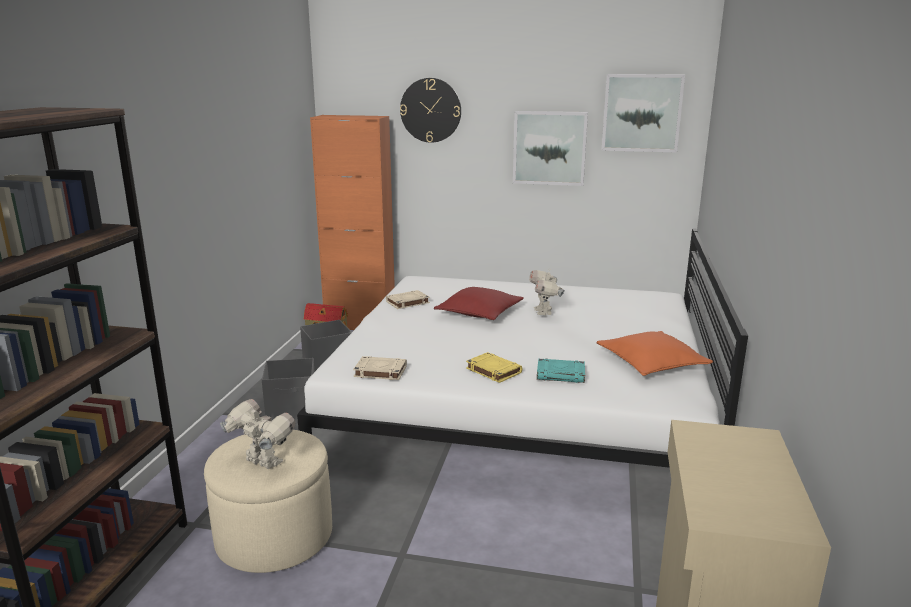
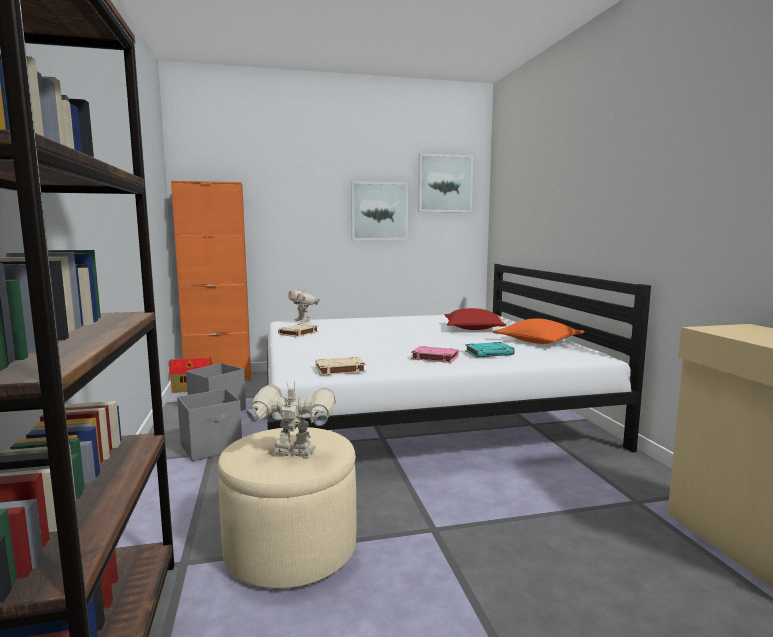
camera: 25 degrees left, 10 degrees down
(430, 110) = (279, 180): wall clock -> none
(479, 313) = (369, 332): red pillow -> red pillow (473, 328)
(493, 370) = (434, 358): yellow book -> pink book
(544, 312) = (419, 327): toy robot -> toy robot (303, 321)

